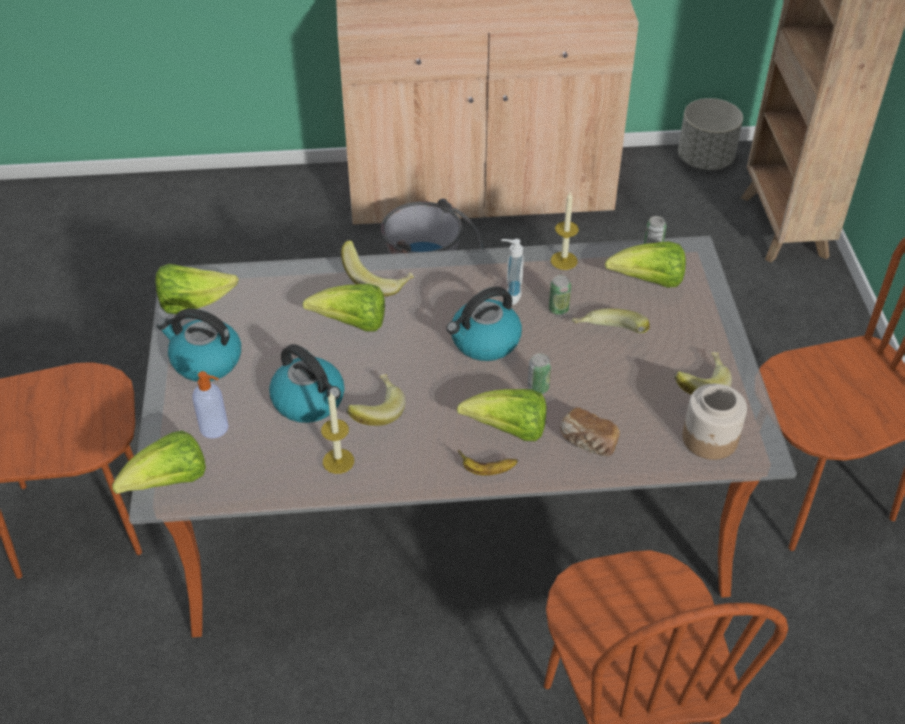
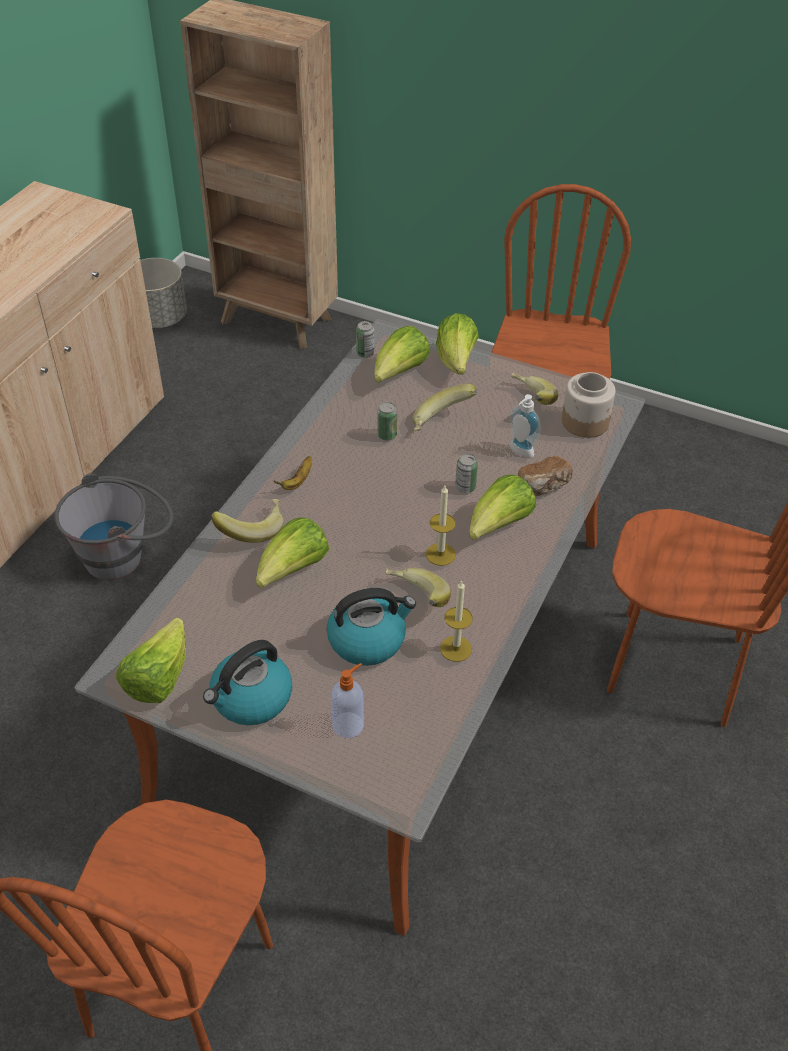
camera: 60 degrees left, 0 degrees up
(169, 482) = (394, 787): lettuce -> lettuce (456, 361)
(484, 342) = (388, 495): kettle -> none
(487, 471) = (533, 557): banana -> banana (297, 481)
(510, 294) = (345, 454): soap dispenser -> soap dispenser (519, 452)
(564, 260) = (333, 406): candle -> candle (440, 554)

